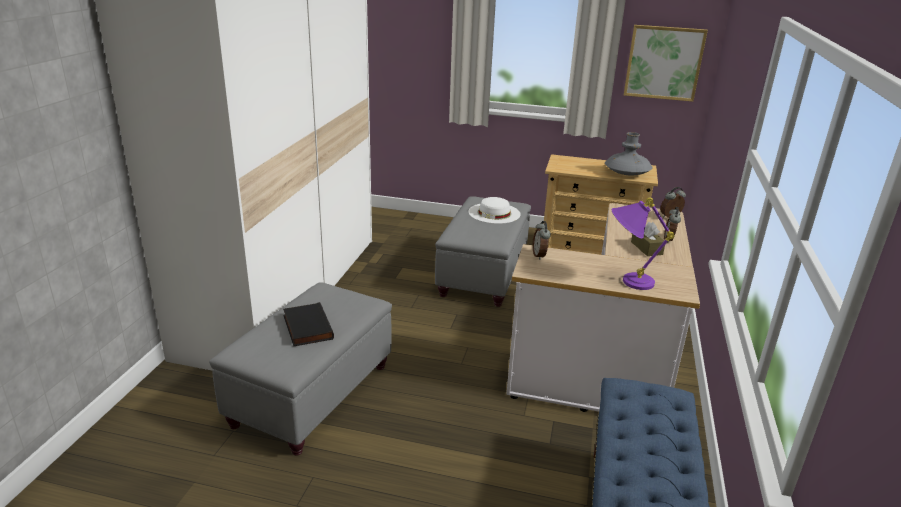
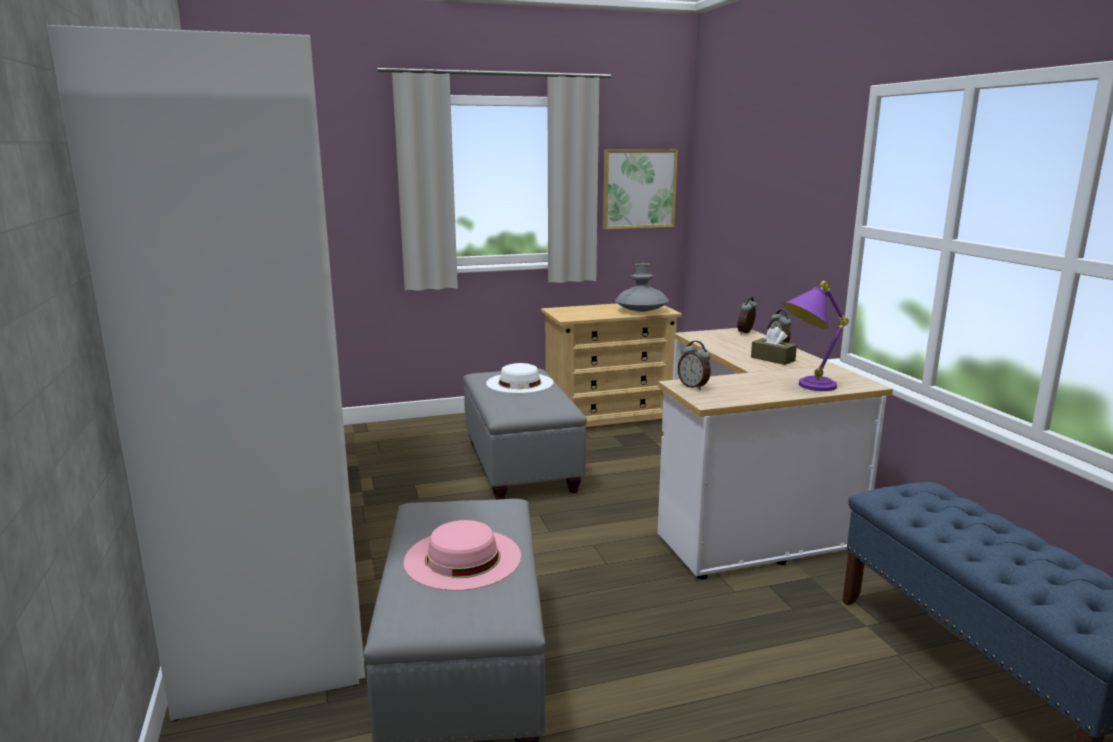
camera: 30 degrees left, 10 degrees down
(306, 327) = (462, 558): black book -> pink hat

